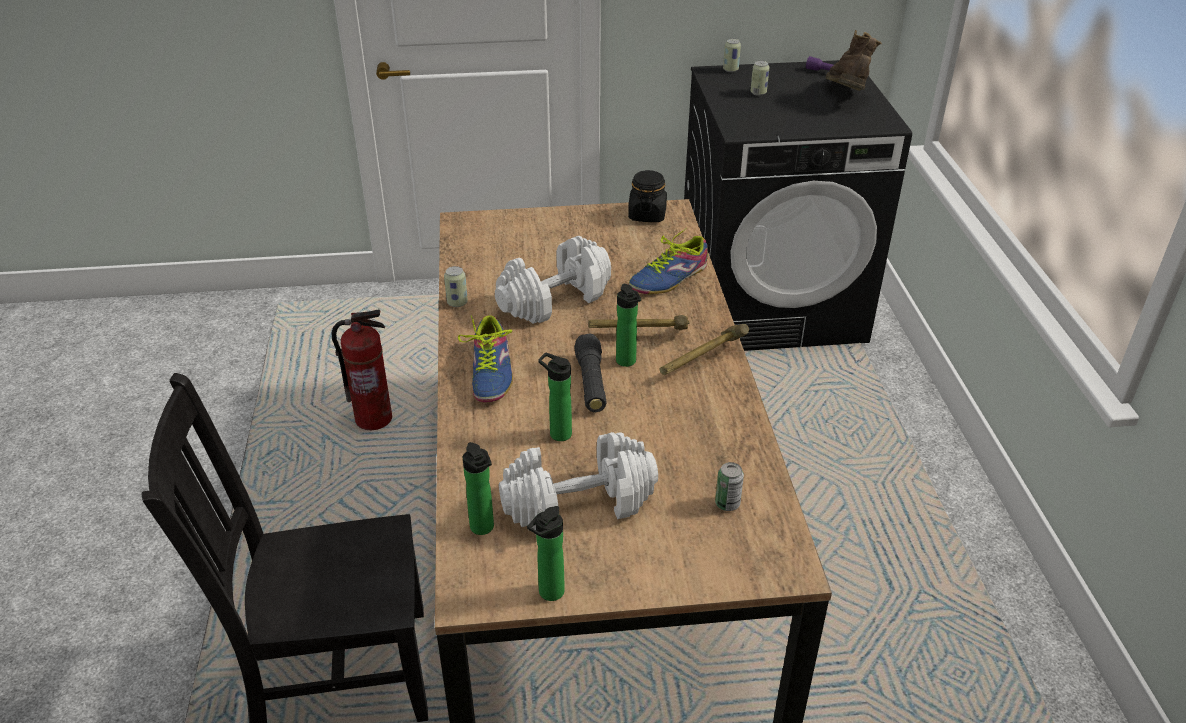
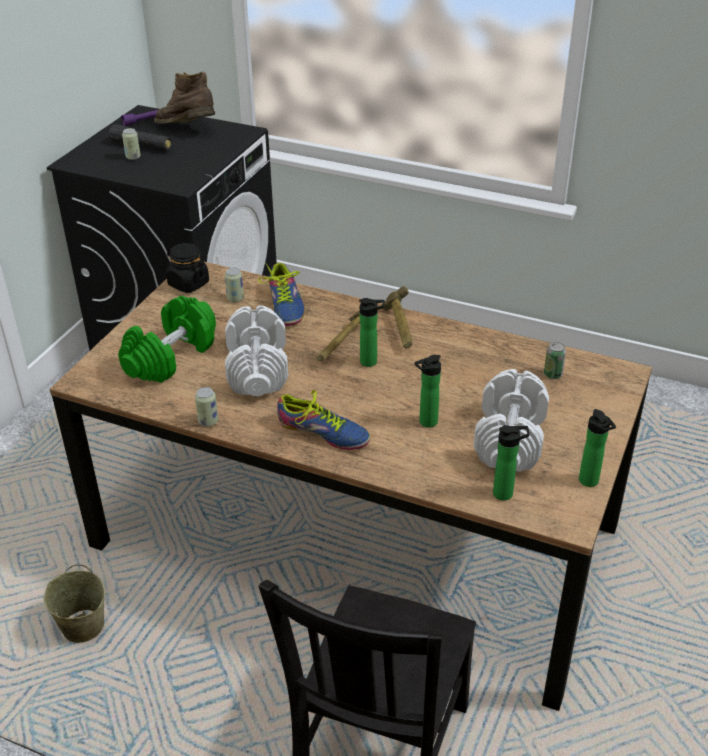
camera: 60 degrees left, 0 degrees up
(374, 418) = (82, 626): fire extinguisher -> beige bucket
(531, 248) = (170, 356): none -> green dumbbell
(591, 383) = (381, 387): black flashlight -> black flashlight (141, 146)
(730, 70) = (79, 154): can -> can (235, 298)

